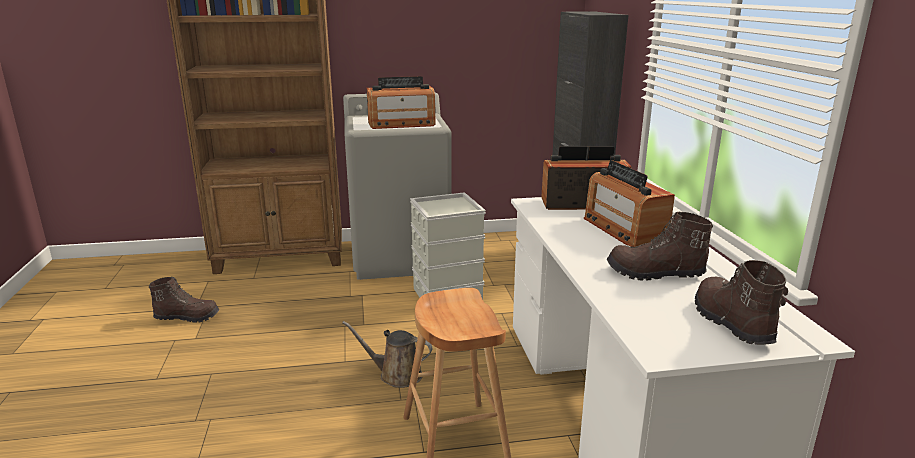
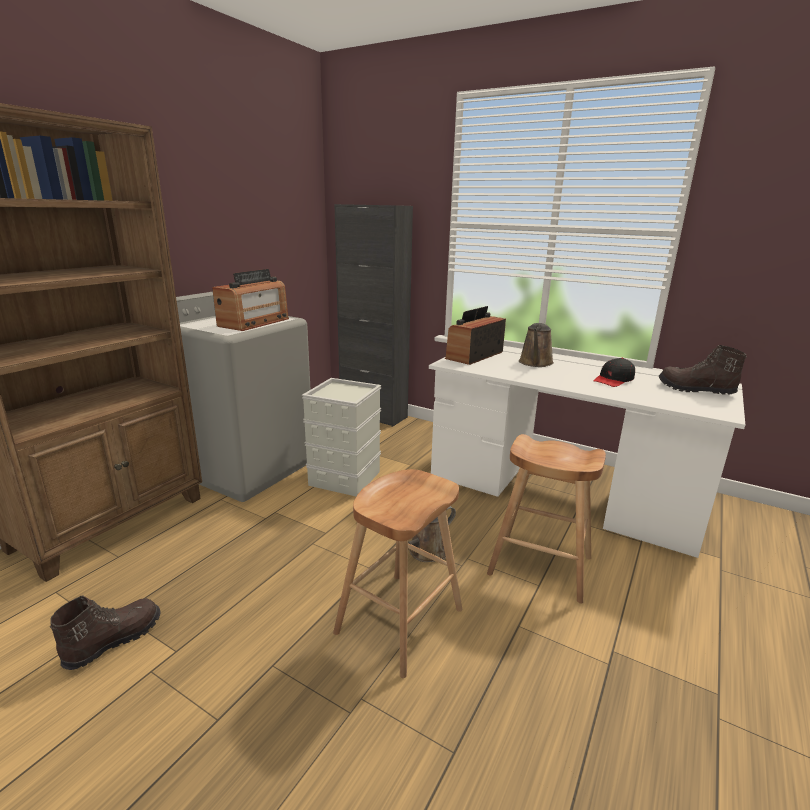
camera: 50 degrees left, 0 degrees up
(298, 400) = (399, 621): none -> brown stool
(623, 229) = (535, 363): radio -> brown watering can
(655, 274) = (613, 380): brown boot -> black cap

